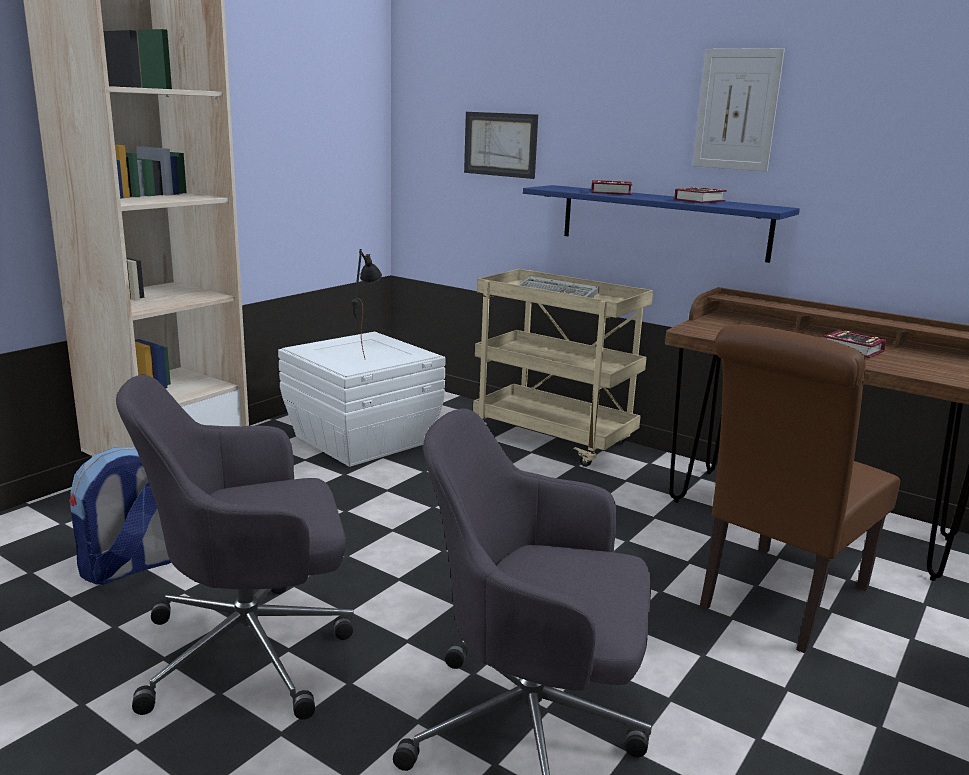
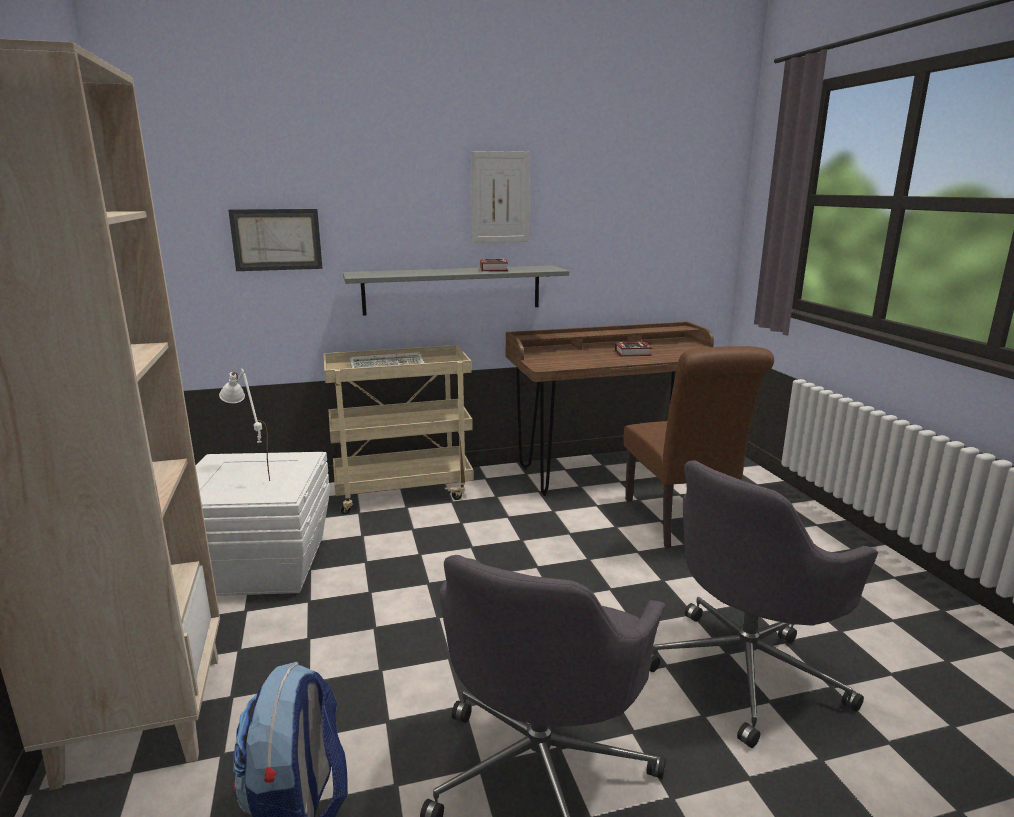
camera: 50 degrees left, 0 degrees up
(364, 352) = (251, 475): black table lamp -> white table lamp
(612, 193) = (420, 272): book -> none
(662, 222) = (452, 289): blue shelf -> grey shelf

